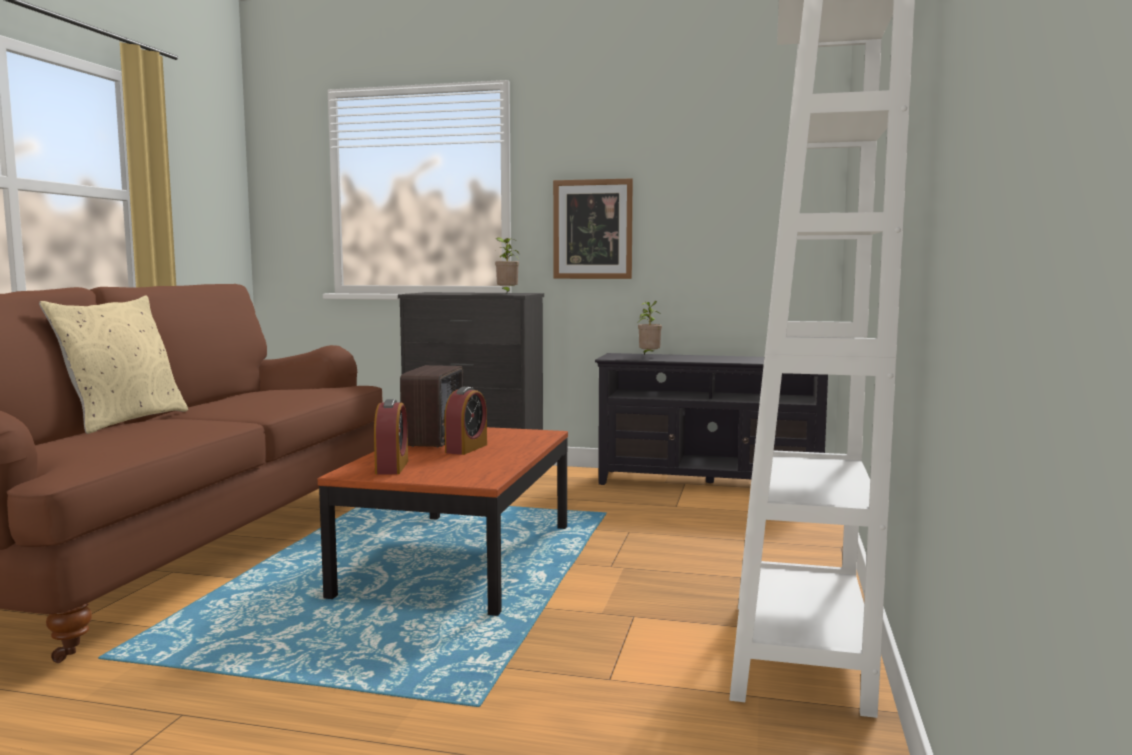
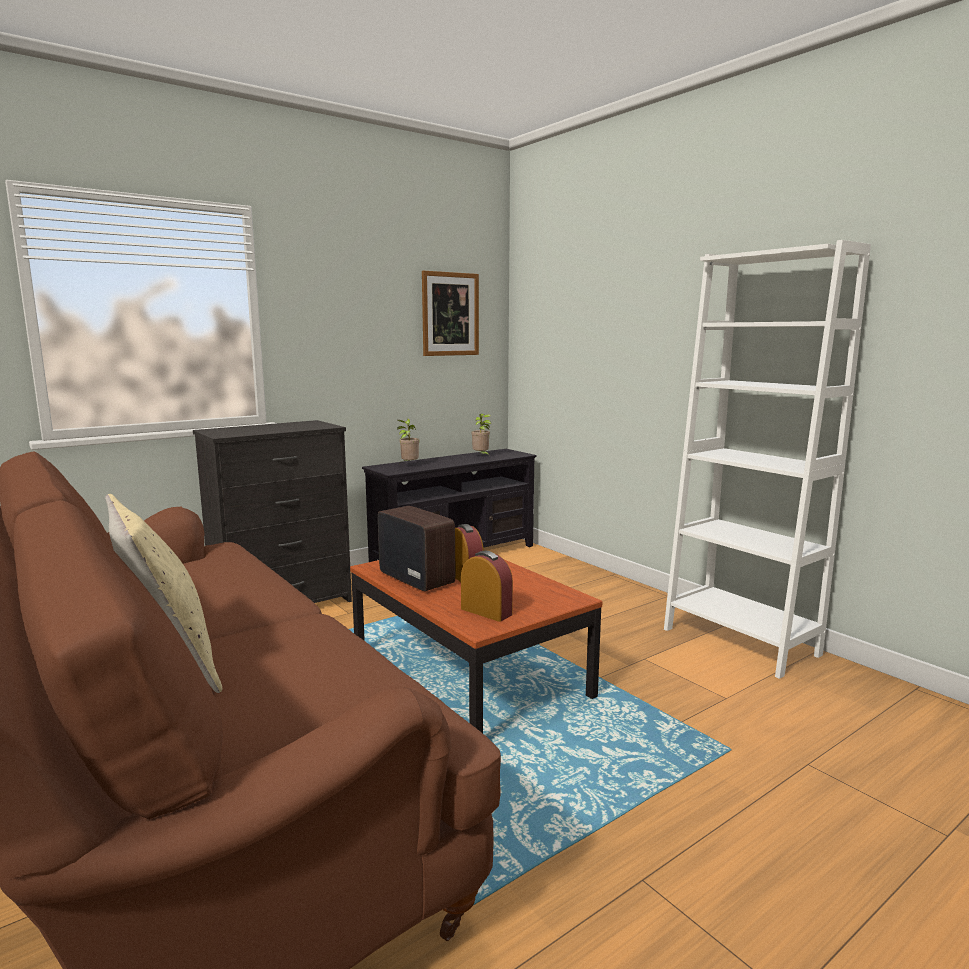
camera: 50 degrees left, 5 degrees up
(507, 293) = (303, 425): potted plant -> potted plant (481, 456)
(592, 229) = (339, 357): picture -> picture (450, 314)

